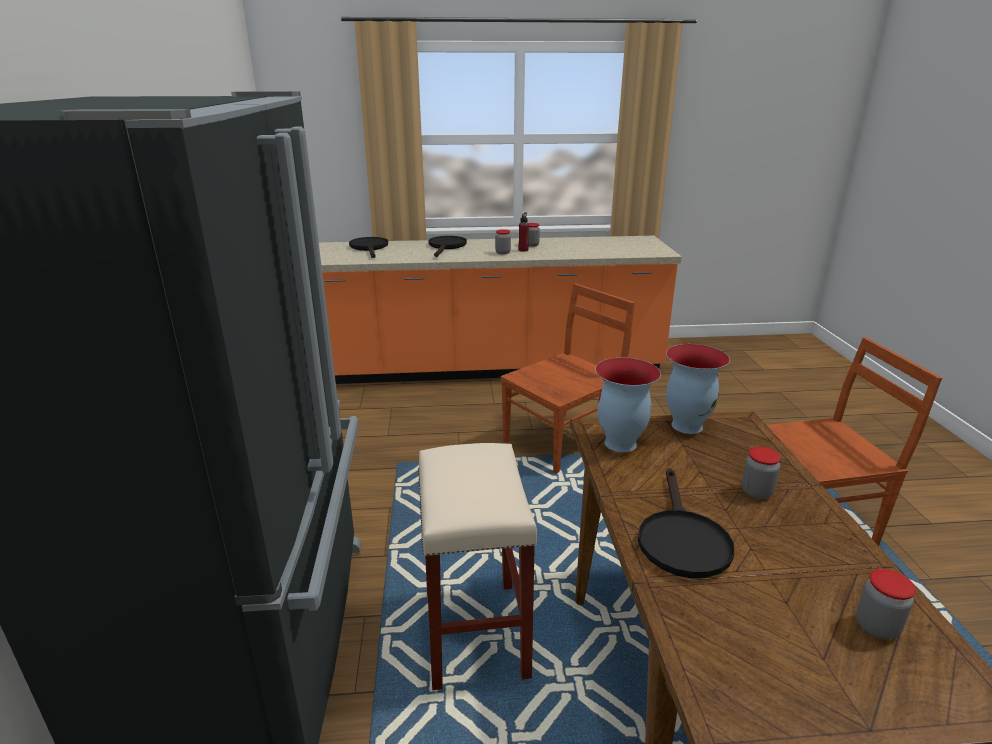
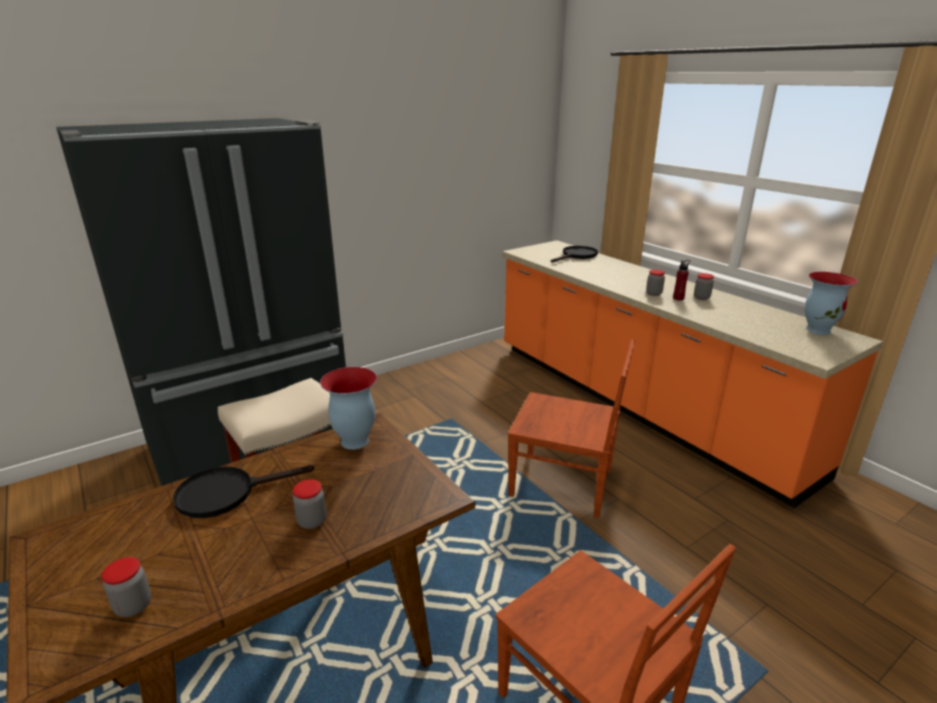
camera: 60 degrees right, 0 degrees up
(446, 247) = (628, 273): black frying pan -> none
(686, 425) = (411, 466): vase -> vase (818, 330)

